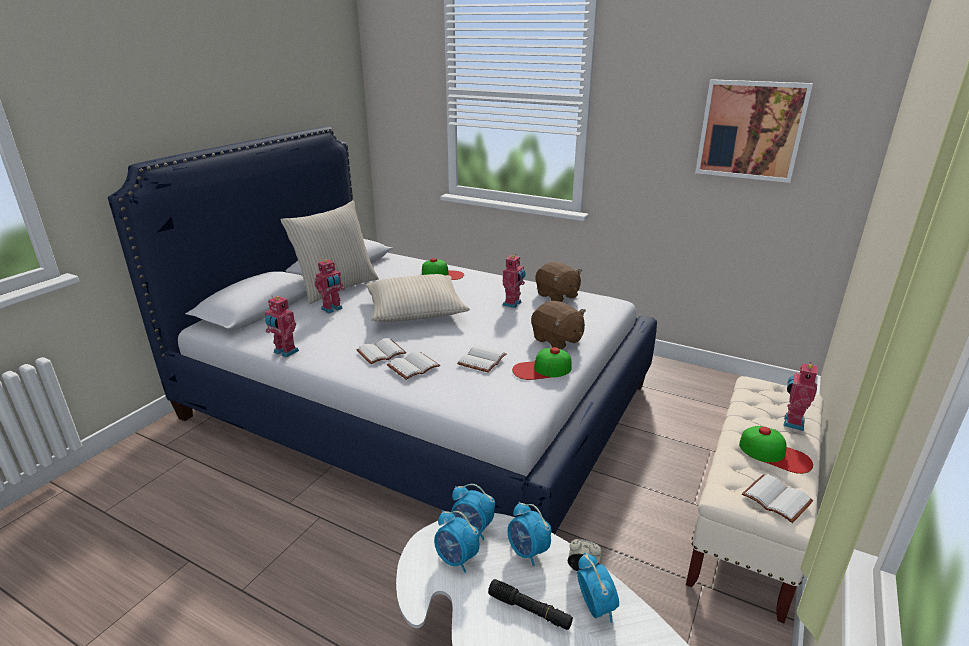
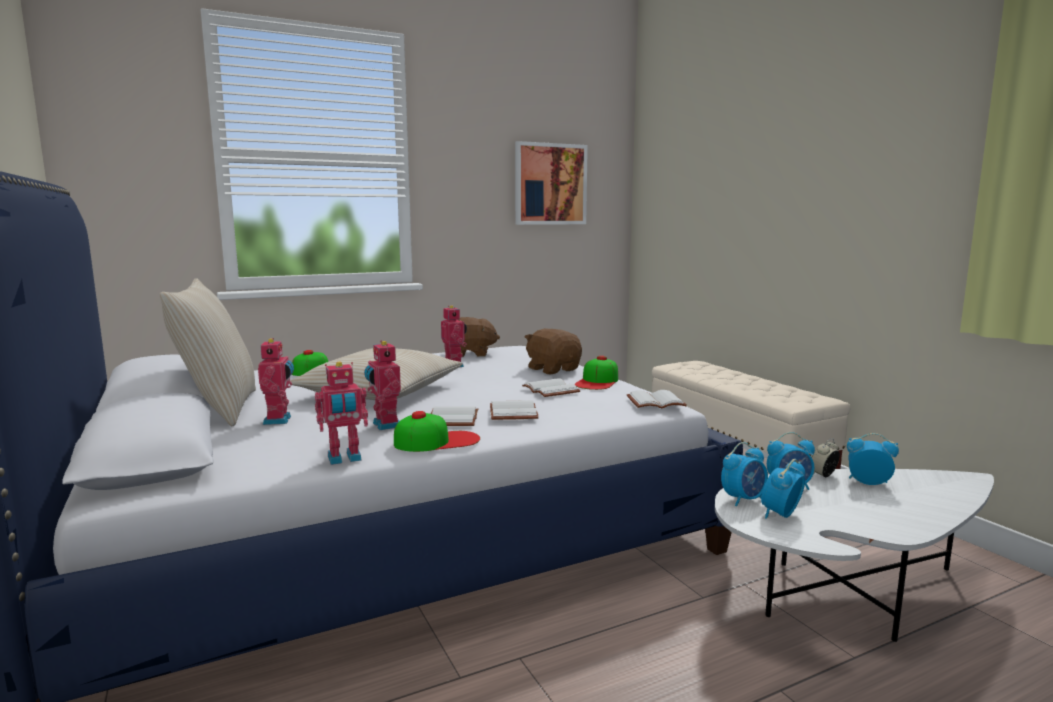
camera: 55 degrees left, 15 degrees down
(456, 559) = (780, 515): alarm clock -> alarm clock turned 150 degrees clockwise
(529, 610) = (862, 504): black flashlight -> none
(557, 340) = (553, 369): brown plush toy -> brown plush toy turned 120 degrees counterclockwise
(775, 454) = (759, 383): cap -> cap (437, 441)
(778, 499) = (807, 395): white book -> white book (656, 402)
(791, 422) = (728, 371): toy robot -> toy robot (385, 425)

